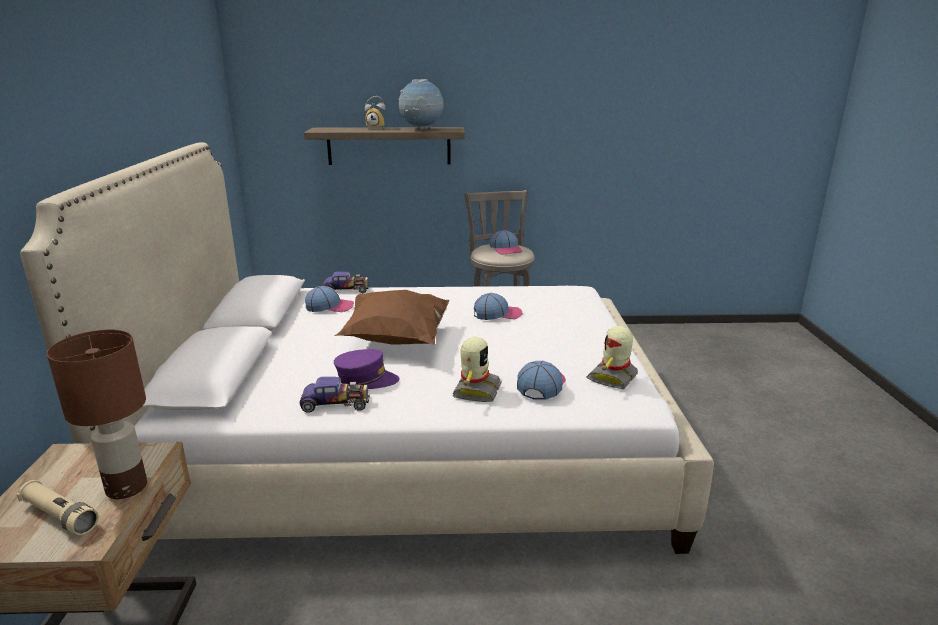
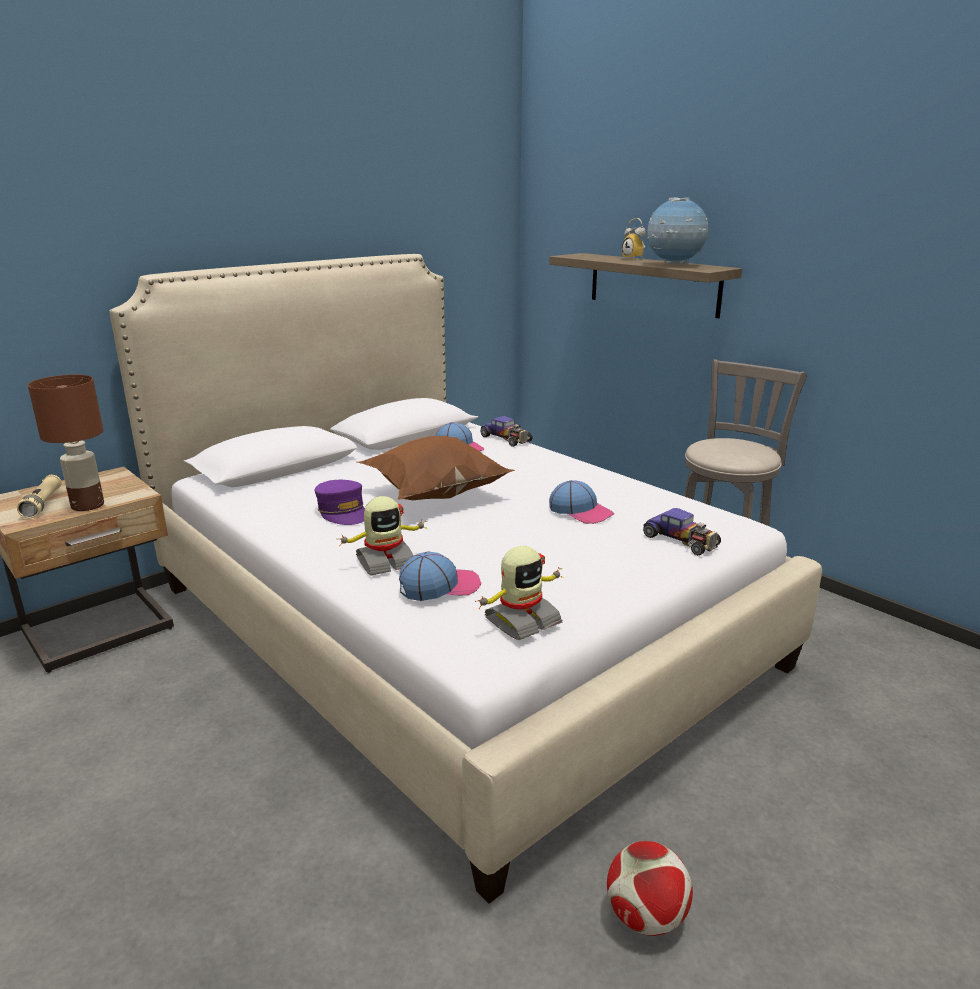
camera: 50 degrees right, 0 degrees up
(335, 403) = (286, 518): toy car -> toy car (681, 540)
(506, 249) = (737, 449): cap -> none
(613, 378) = (521, 620): toy robot -> toy robot turned 150 degrees clockwise
(734, 505) = (646, 917): none -> football

